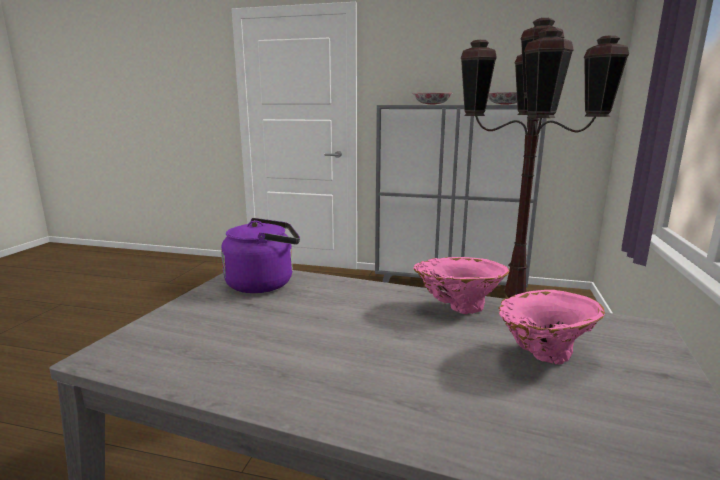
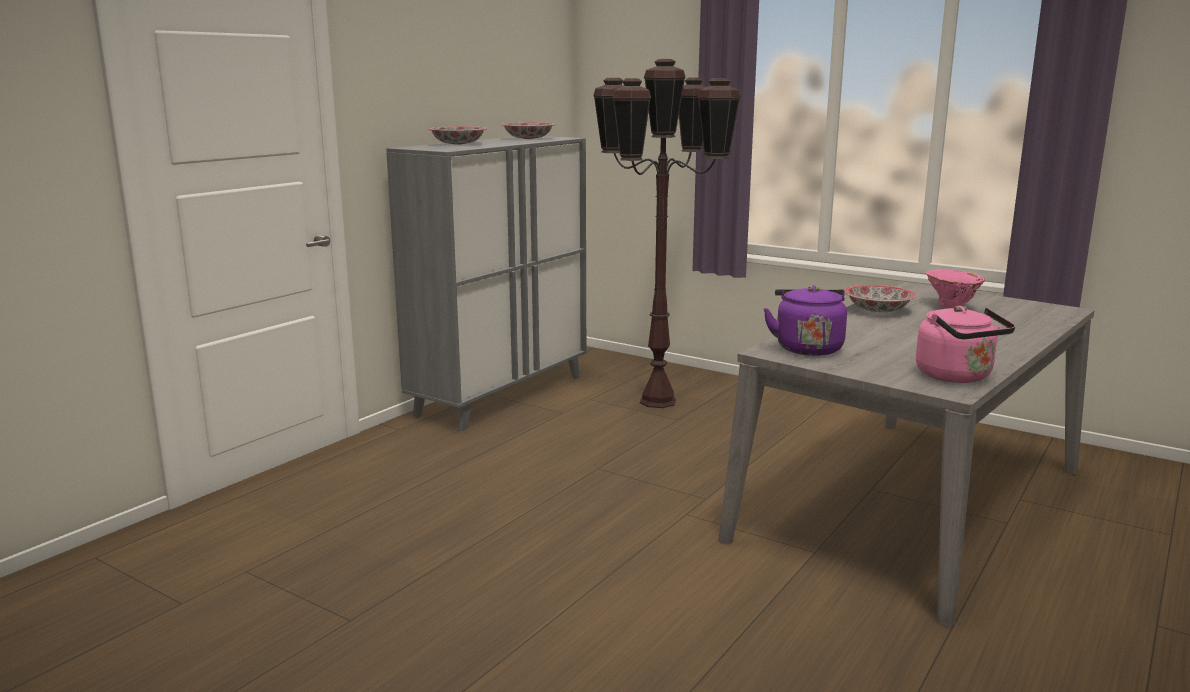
camera: 70 degrees left, 0 degrees up
(158, 359) = (957, 377): none -> pink kettle
(457, 308) = (877, 310): pink vase -> bowl

